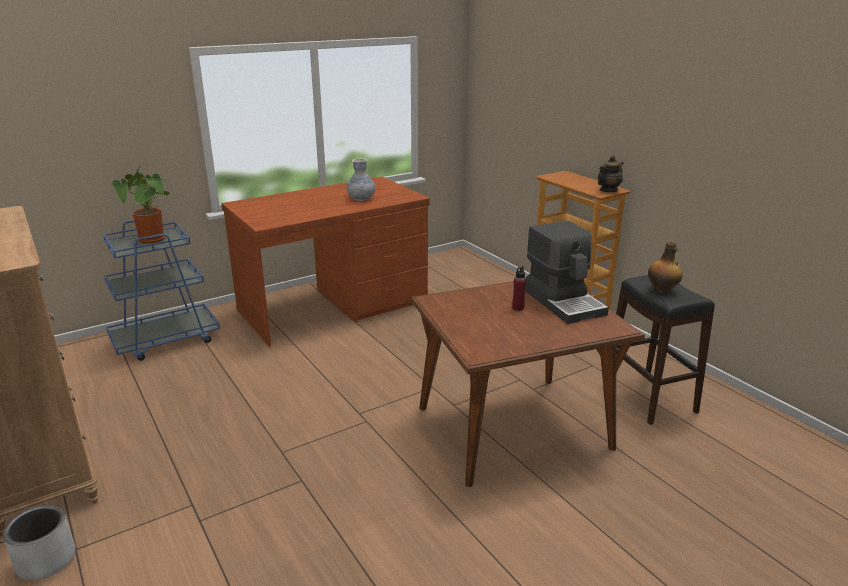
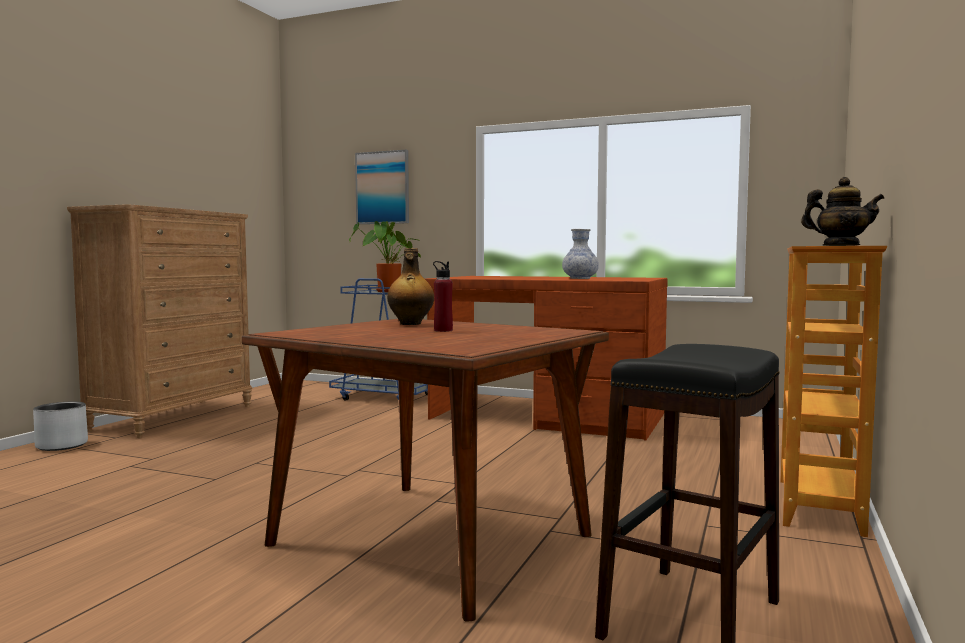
camera: 55 degrees right, 20 degrees down
(78, 119) = (383, 188): none -> picture
(564, 302) = (505, 336): coffee machine -> none
(662, 290) = (684, 354): bottle -> bottle (410, 324)

